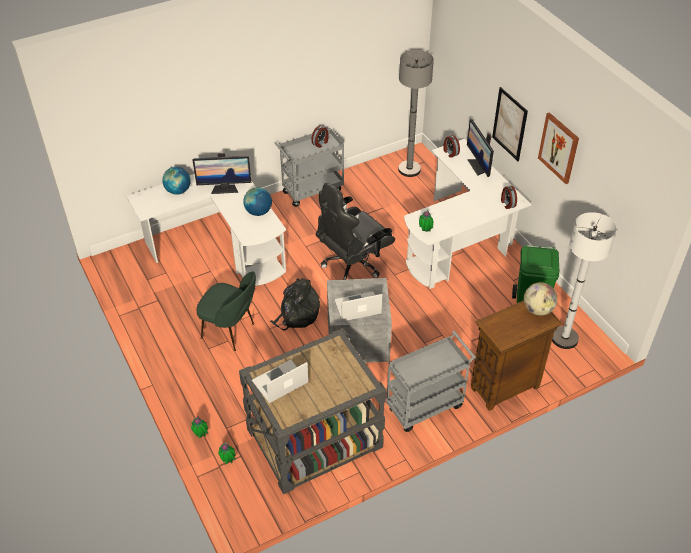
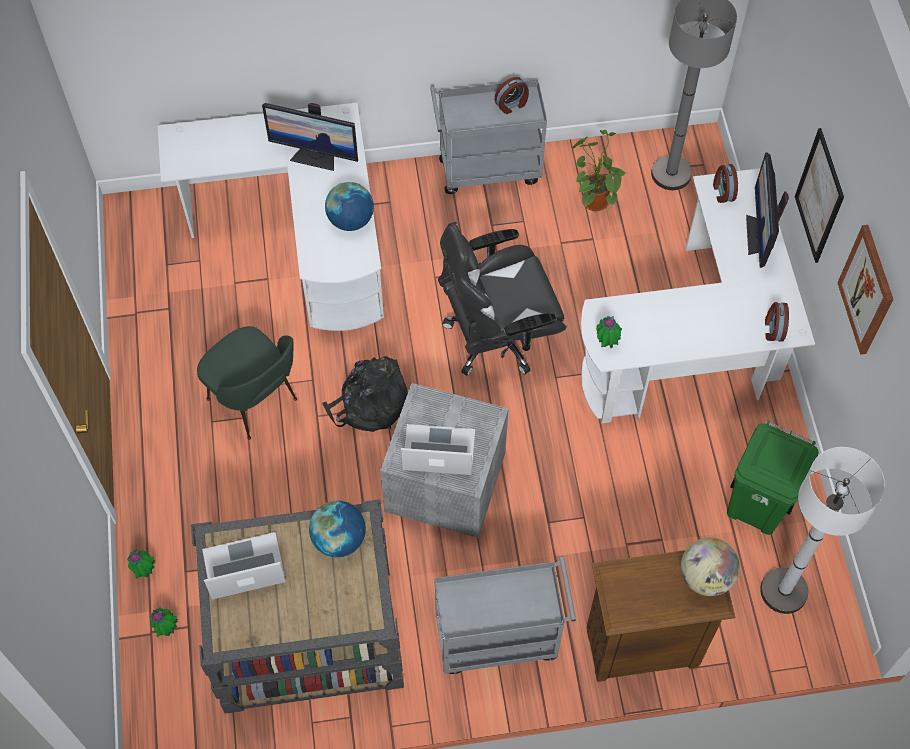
camera: 20 degrees right, 15 degrees up
(178, 191) = (241, 139): globe -> globe (339, 539)
(374, 190) = (592, 199): none -> potted plant

